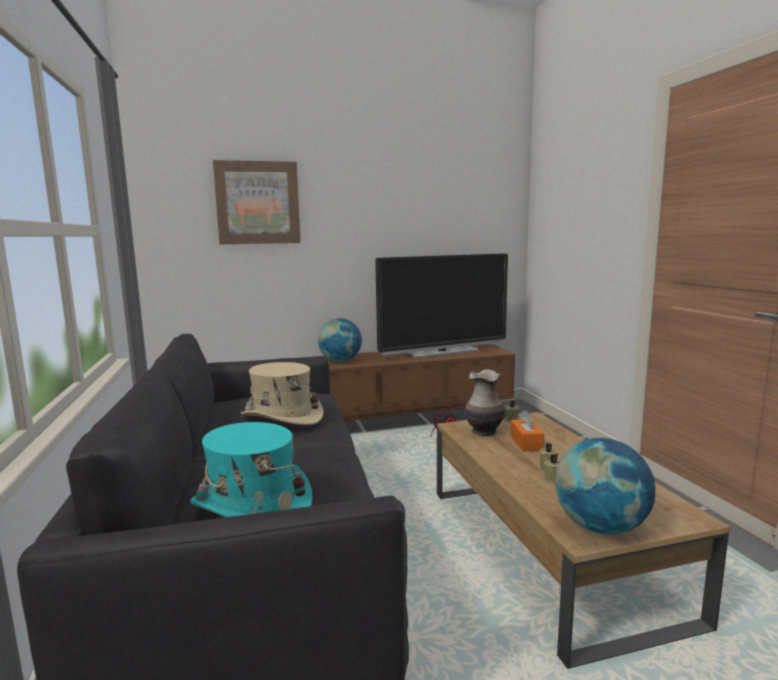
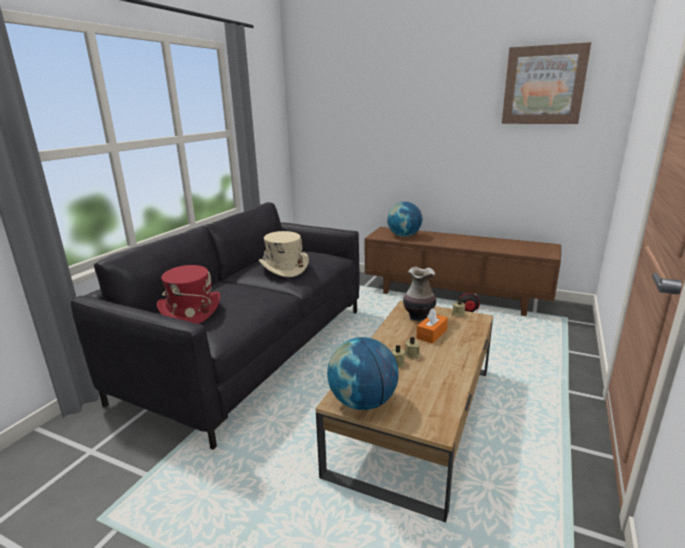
camera: 40 degrees right, 10 degrees up
(252, 506) = (190, 311): turquoise hat -> red hat
(258, 203) = (363, 105): picture -> picture (543, 85)
(442, 352) = (495, 244): television -> none

